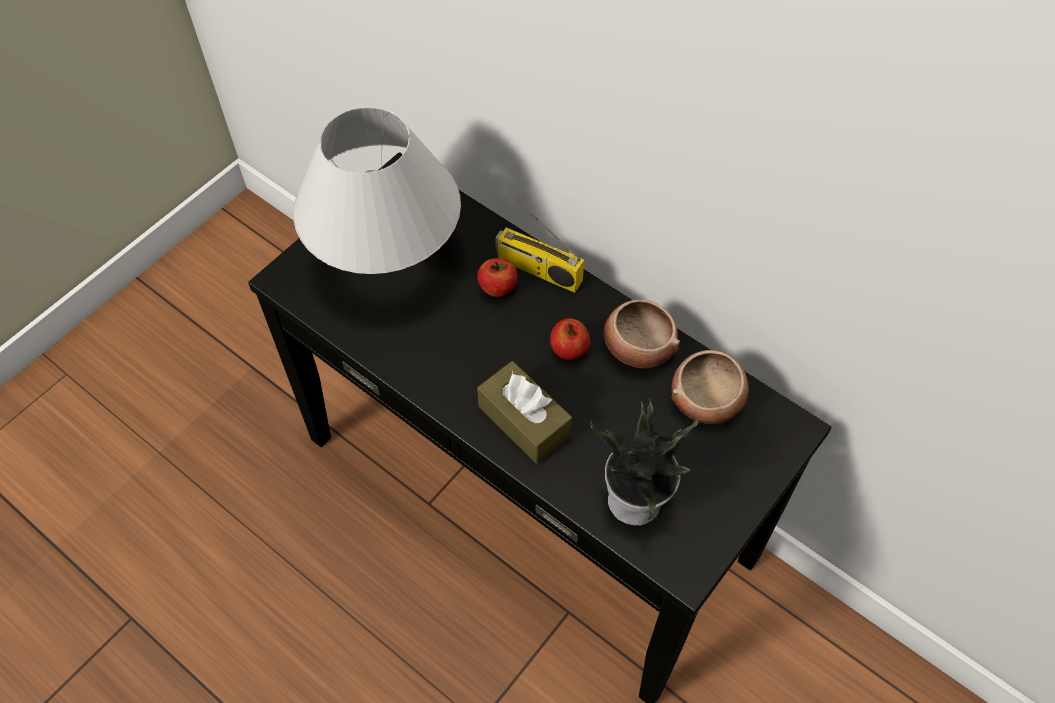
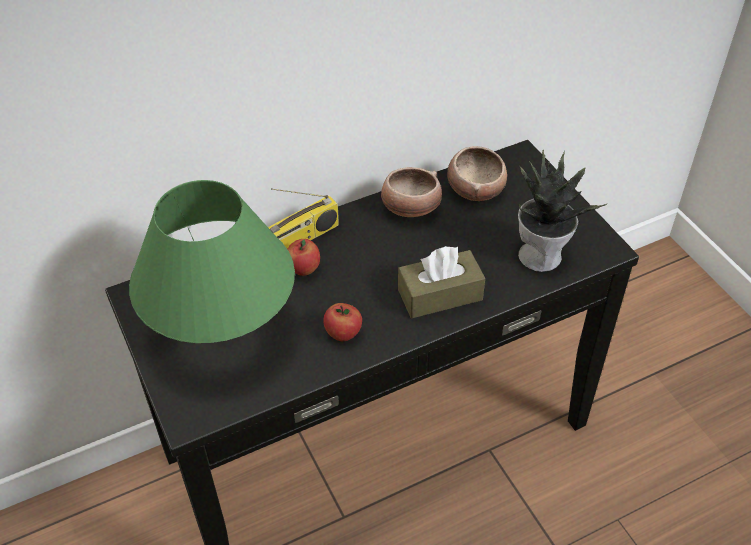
camera: 65 degrees left, 10 degrees down
(387, 261) = (224, 333): white table lamp -> green table lamp
(569, 350) = (390, 246): apple -> apple (343, 333)

